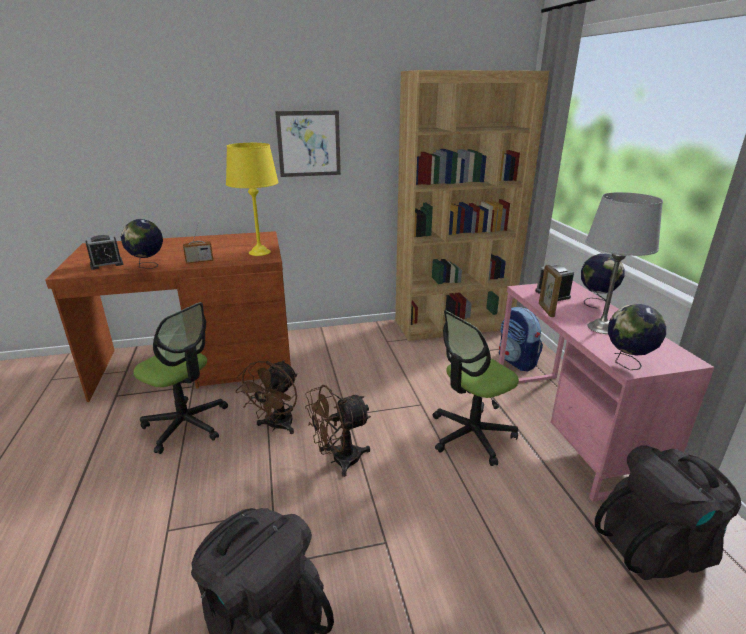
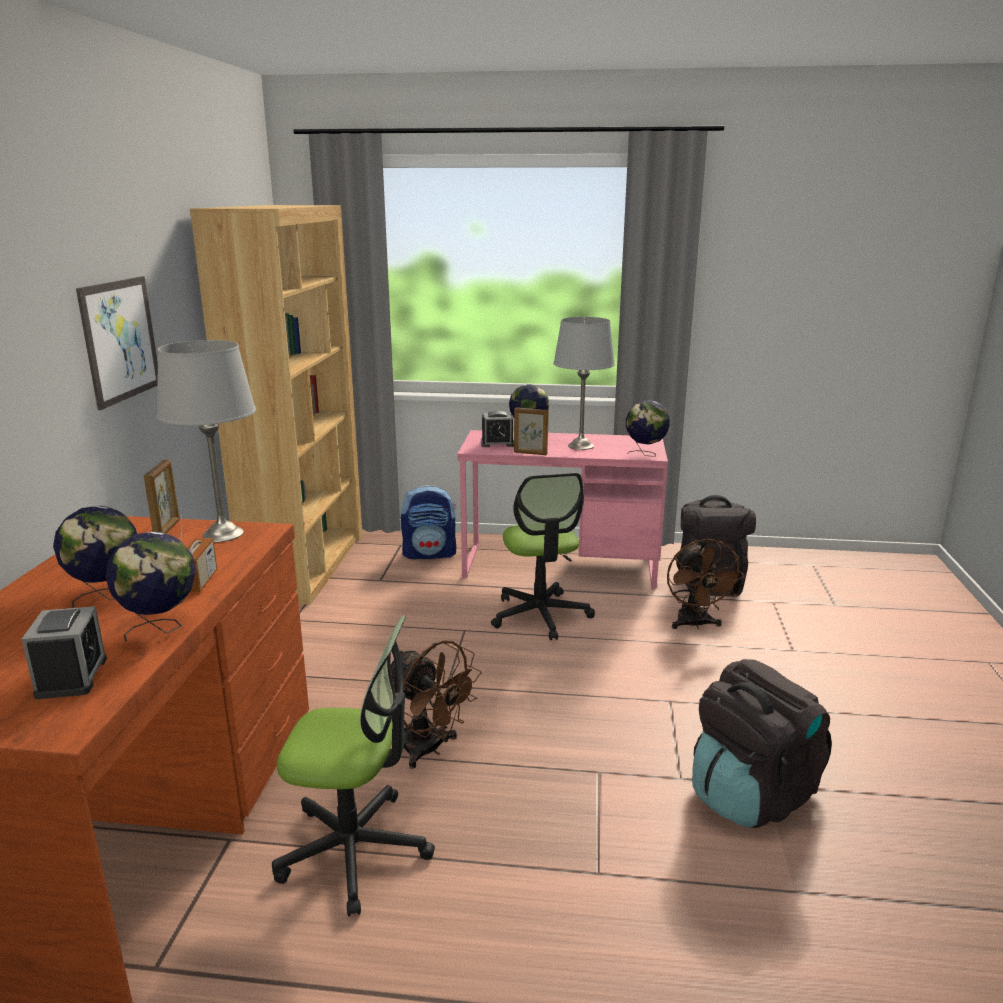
camera: 70 degrees left, 5 degrees down
(181, 251) = (107, 597): none -> globe
(186, 425) = (354, 849): office chair -> office chair turned 45 degrees clockwise
(259, 252) = (222, 534): yellow table lamp -> grey table lamp
(261, 242) = (167, 529): none -> picture frame
(339, 460) = (533, 708): brown fan -> brown fan (695, 624)

